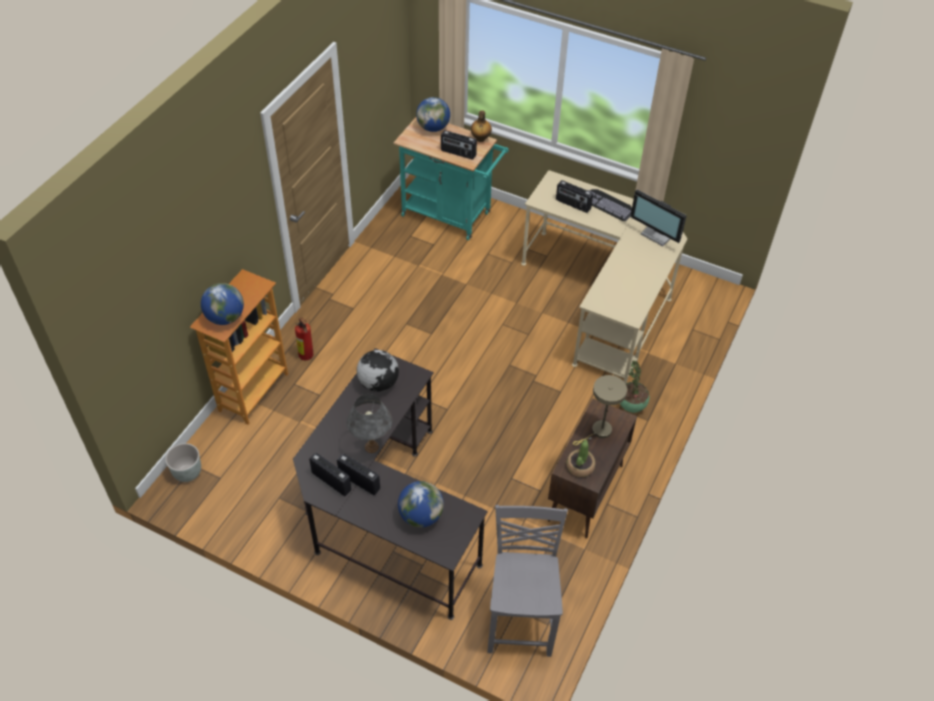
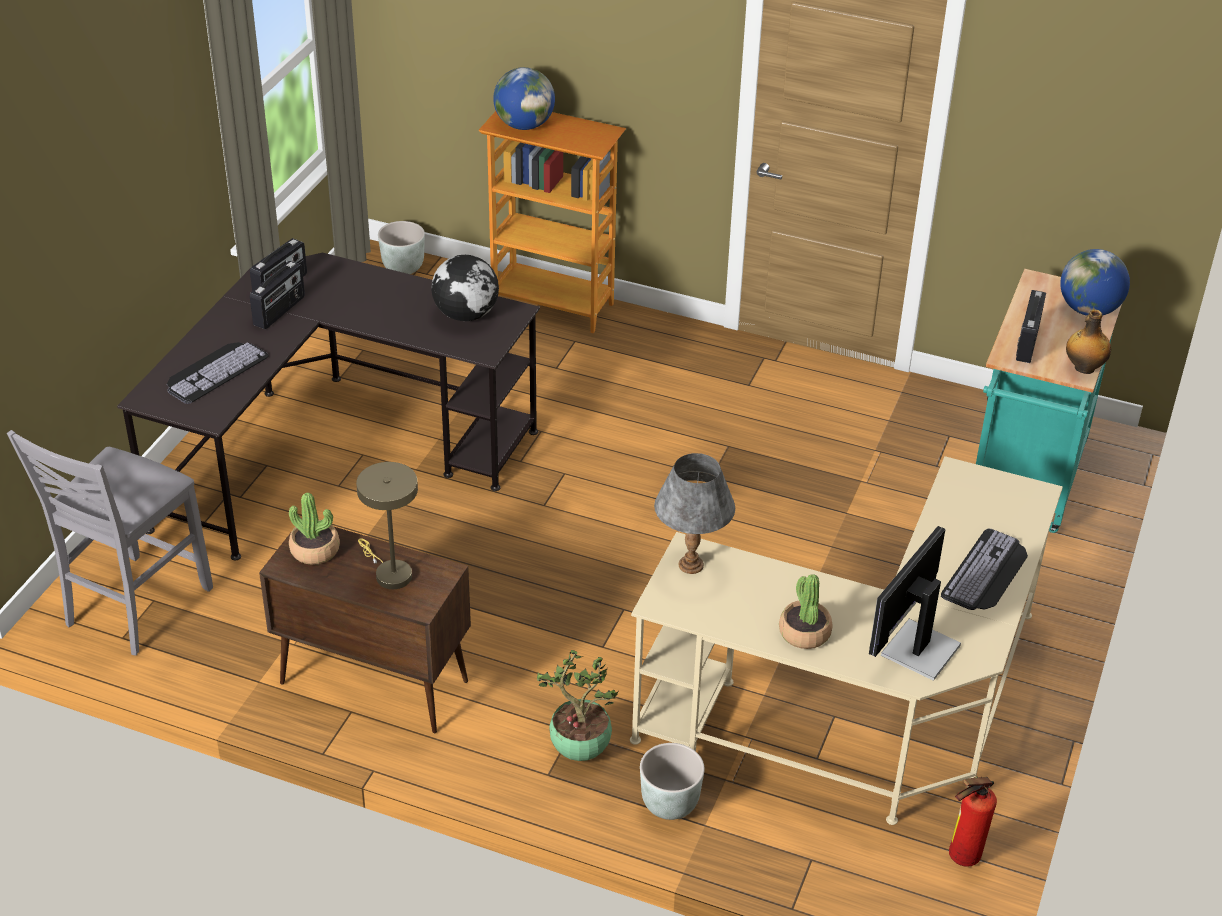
camera: 85 degrees right, 10 degrees down
(306, 357) = (631, 347): fire extinguisher -> fire extinguisher (960, 857)
(371, 447) = (341, 317): grey table lamp -> grey table lamp (690, 564)
(421, 516) = (214, 370): globe -> keyboard
(521, 619) = (134, 607): grey chair -> grey chair turned 120 degrees clockwise
(573, 204) = (965, 521): radio -> none
(649, 269) = (804, 632): none -> potted plant
(664, 375) = (669, 805): none -> grey planter

